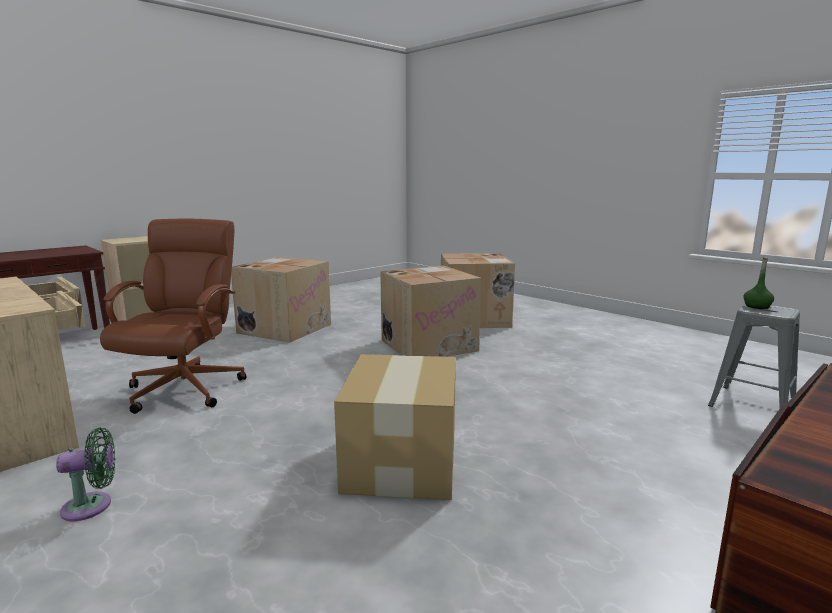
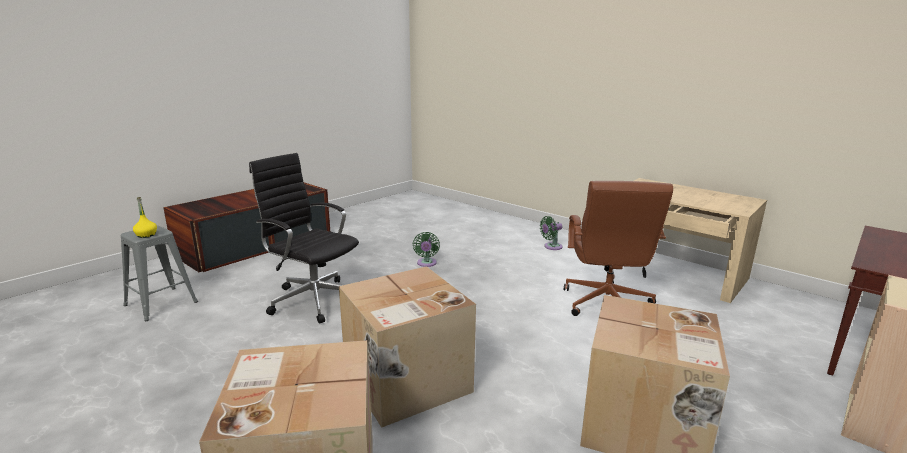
camera: 175 degrees right, 5 degrees up
(400, 462) = (426, 263): cardboard box -> green fan
(557, 404) = (313, 299): none -> black office chair
(757, 306) = (146, 235): green bottle -> yellow bottle

